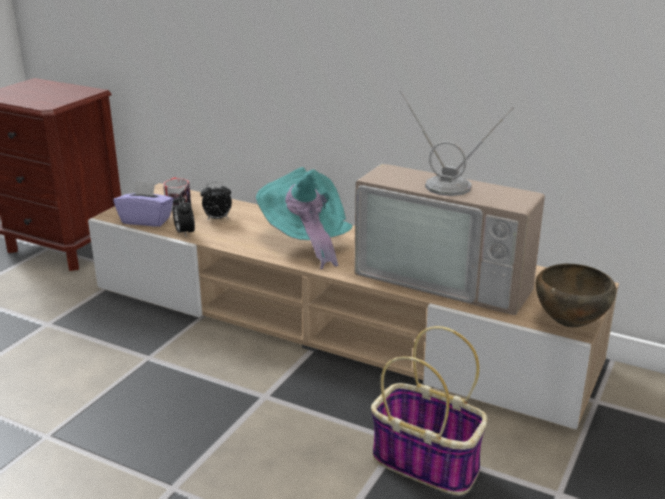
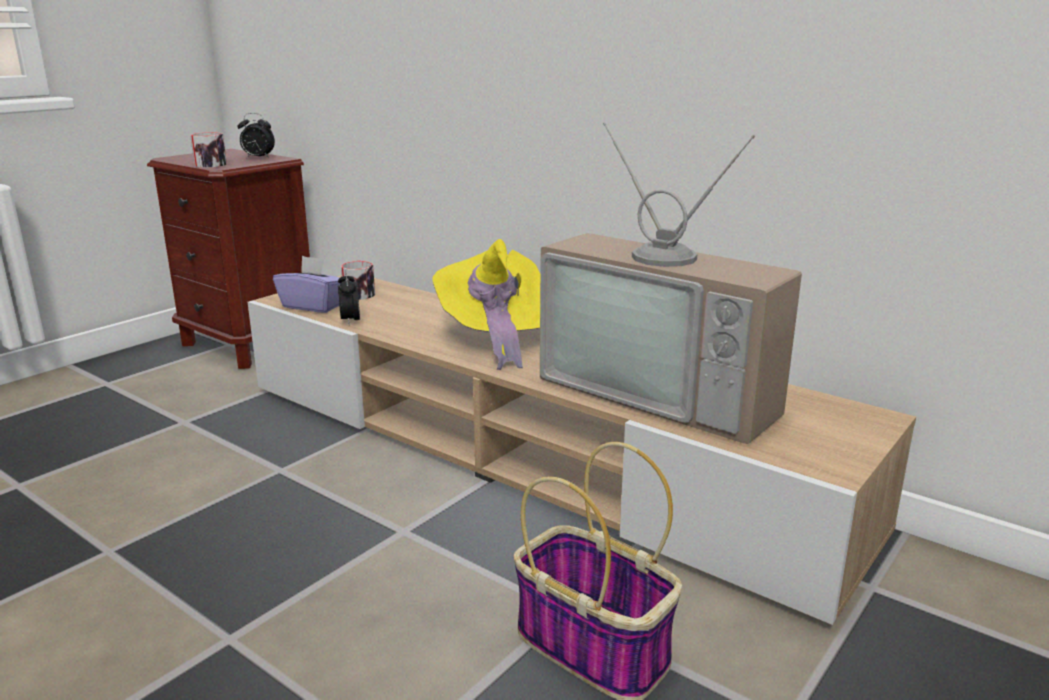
camera: 10 degrees right, 5 degrees down
(36, 101) = (211, 164): none -> mug
(217, 219) = (398, 309): alarm clock -> alarm clock (258, 158)
(306, 241) = (494, 339): turquoise hat -> yellow hat
(569, 324) = (827, 462): brown bowl -> none

